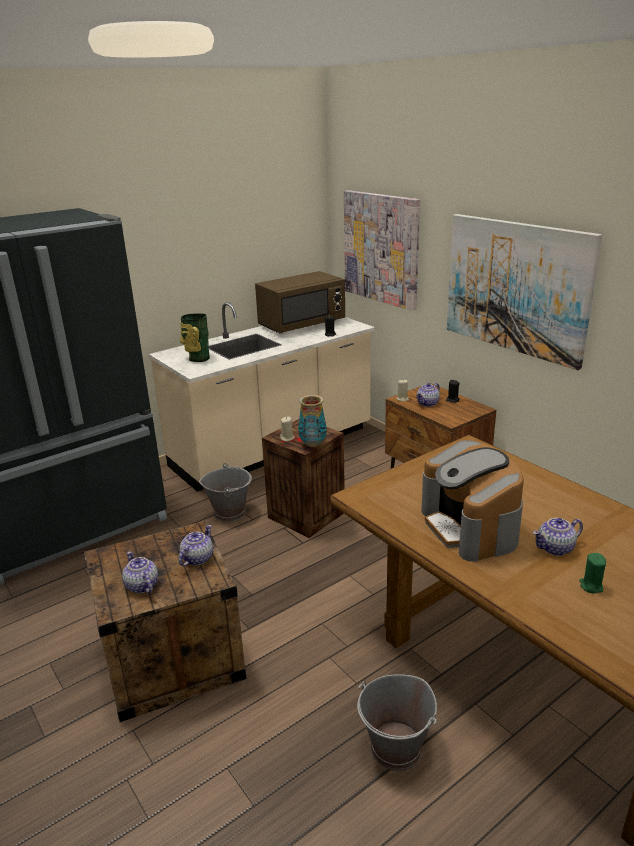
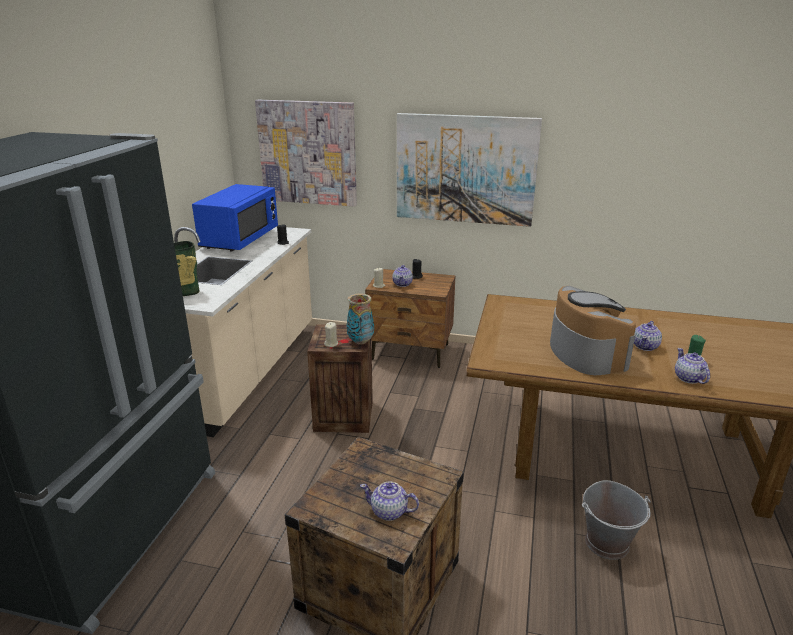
camera: 40 degrees left, 0 degrees up
(197, 558) = (401, 467): teapot -> teapot (688, 378)
(230, 512) = (272, 441): grey bucket -> none
(302, 324) = (240, 239): brown microwave -> blue microwave
(470, 527) = (585, 353): coffee machine -> coffee machine turned 135 degrees counterclockwise

